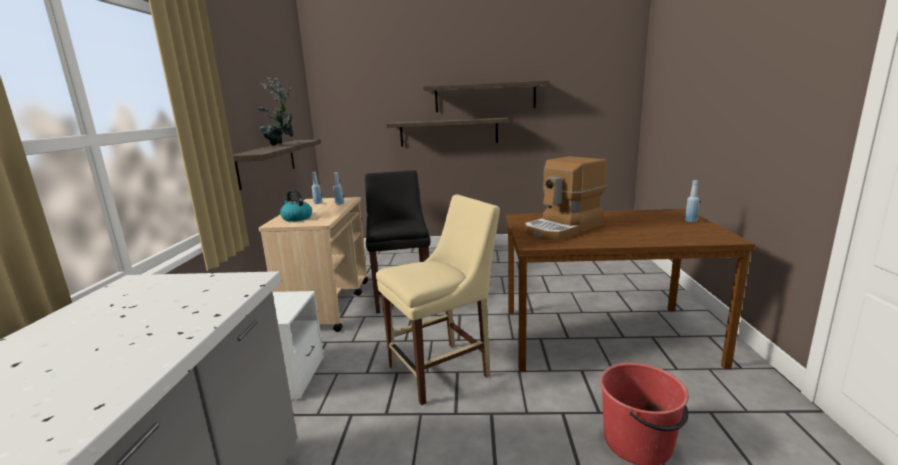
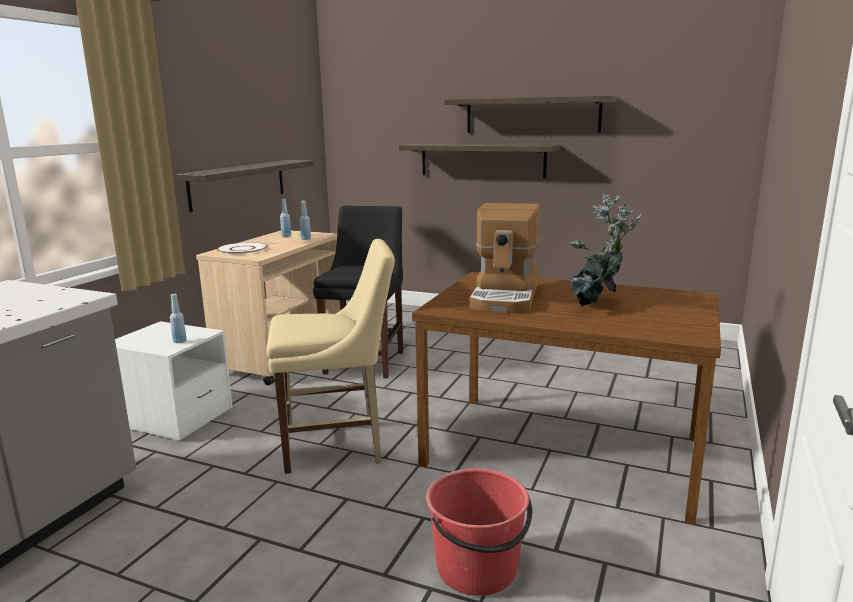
camera: 20 degrees right, 0 degrees up
(281, 145) = (254, 165): potted plant -> potted plant (596, 307)
(296, 218) = (242, 249): kettle -> white plate
(564, 229) = (506, 297): coffee machine -> coffee machine turned 60 degrees counterclockwise
(690, 221) = (689, 309): blue bottle -> blue bottle (179, 341)

